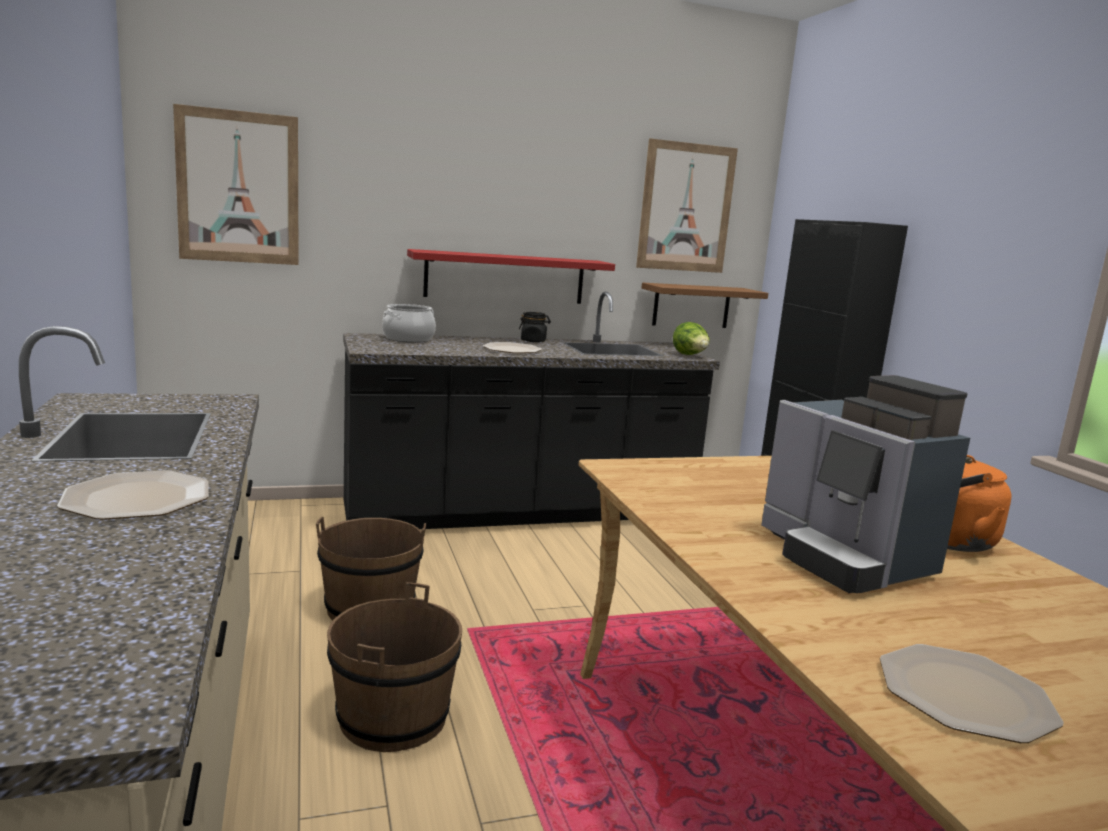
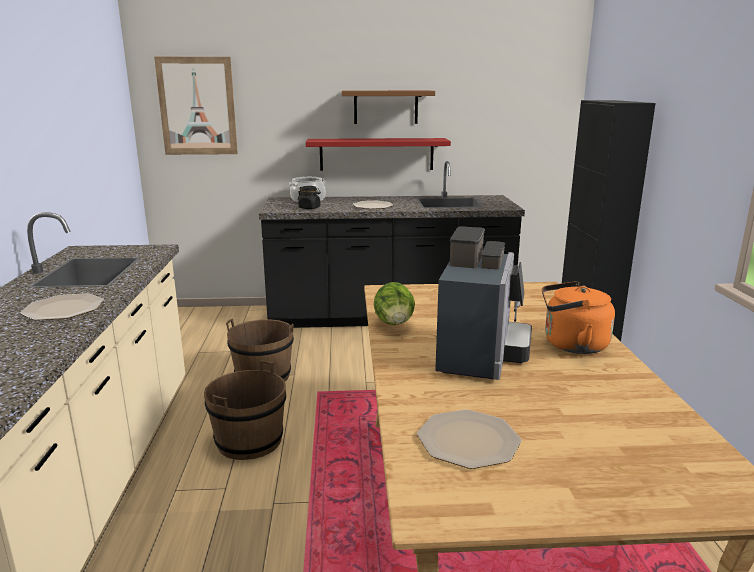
camera: 15 degrees right, 5 degrees up
(533, 341) = (396, 198): black jar -> black jar (309, 208)
(686, 208) = (511, 94): picture -> none
(690, 355) = (505, 206): lettuce -> lettuce (395, 325)
(691, 306) = (519, 167): brown shelf -> brown shelf (386, 107)
(843, 558) = (481, 355): coffee machine -> coffee machine turned 150 degrees counterclockwise

